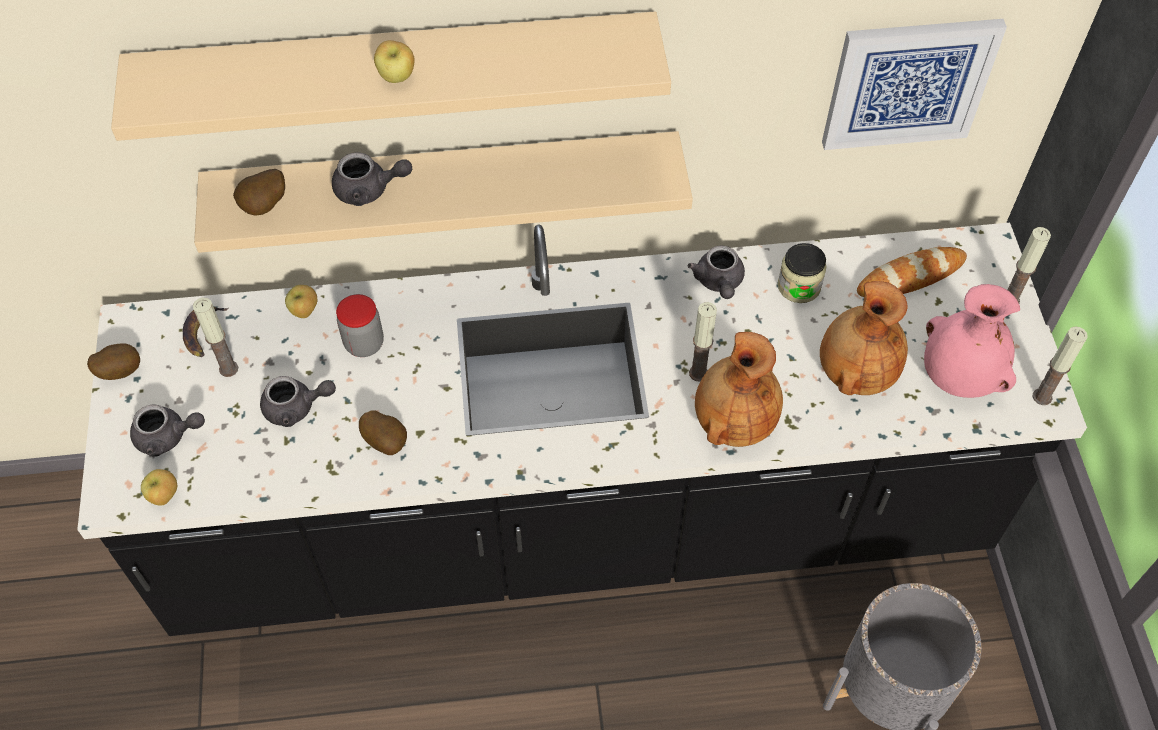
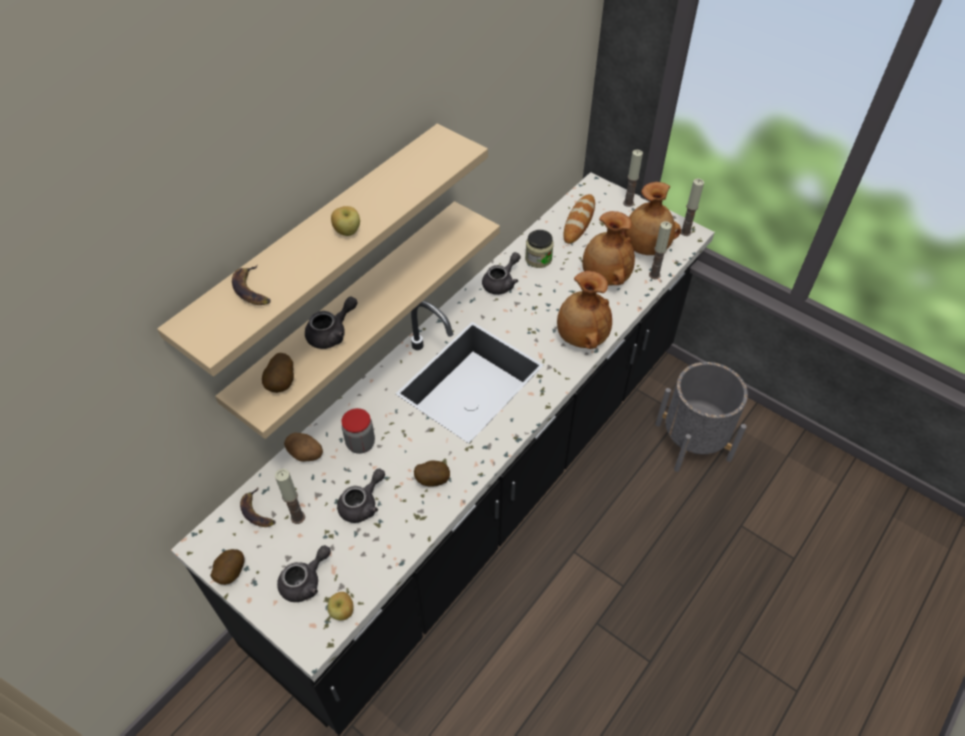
camera: 45 degrees left, 5 degrees down
(237, 75) = (252, 289): none -> banana
(304, 311) = (306, 454): apple -> potato
(698, 373) = (541, 328): candle -> candle (654, 275)
(718, 282) = (501, 283): grey teapot -> grey teapot turned 90 degrees counterclockwise
(908, 82) = (542, 109): picture -> none
(958, 376) = (646, 248): pink vase -> brown vase

